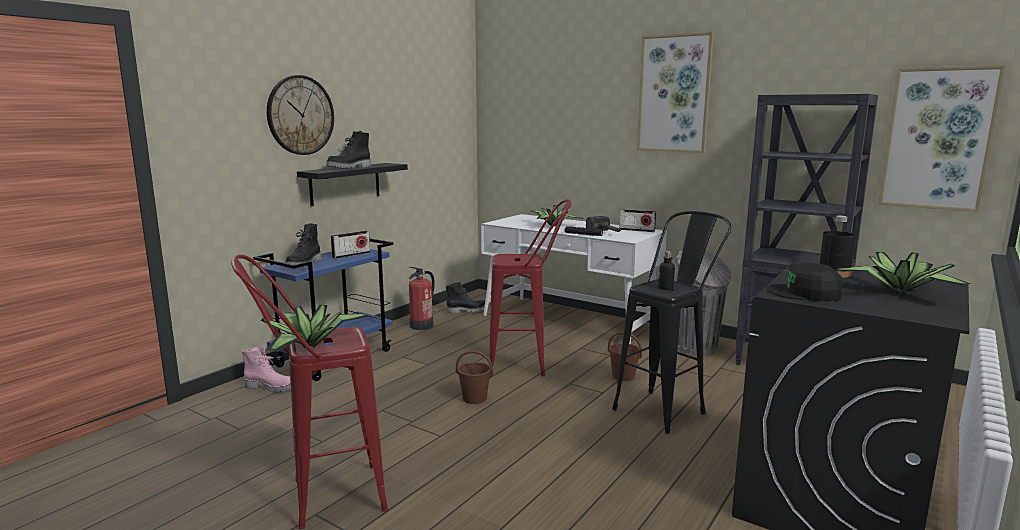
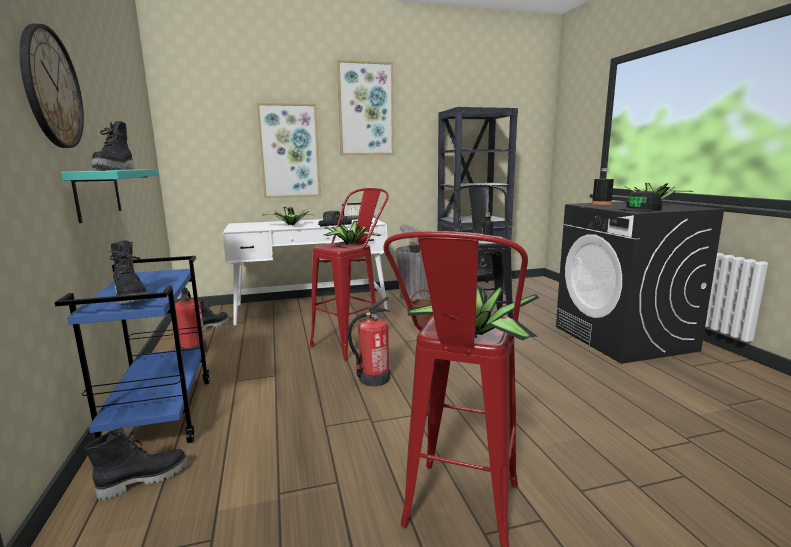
camera: 50 degrees left, 0 degrees up
(271, 387) = (144, 479): pink boot -> black boot
(345, 183) = (98, 193): black shelf -> turquoise shelf
(351, 255) = (158, 278): radio -> none
(475, 398) = (373, 379): brown bucket -> fire extinguisher
(529, 258) = (349, 244): none -> potted plant
(938, 139) = (521, 140): picture -> picture (289, 151)

